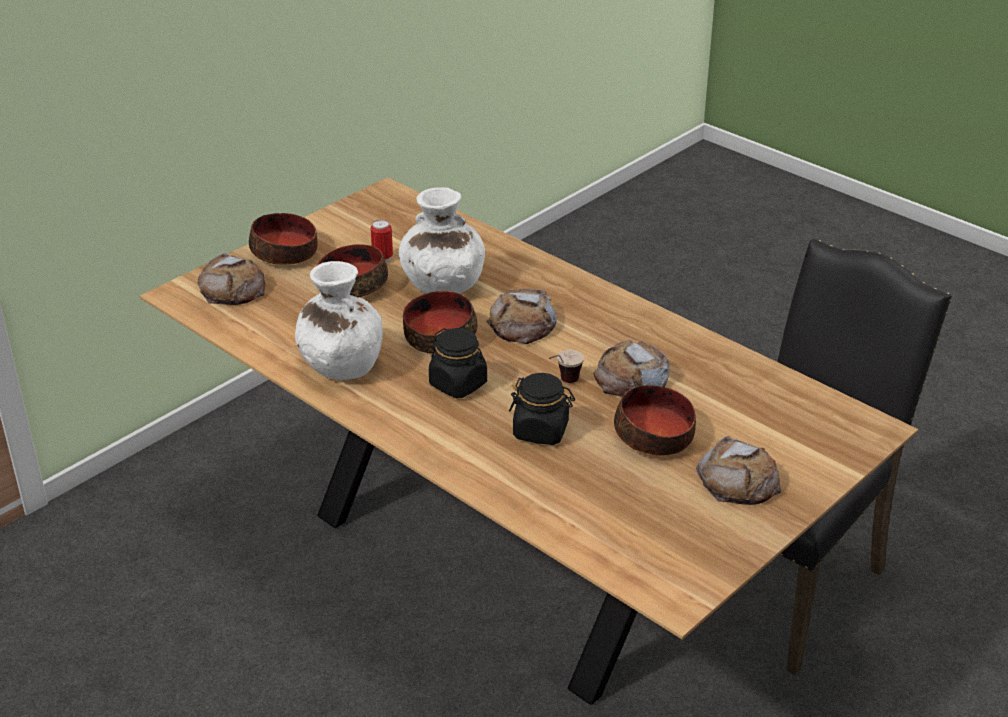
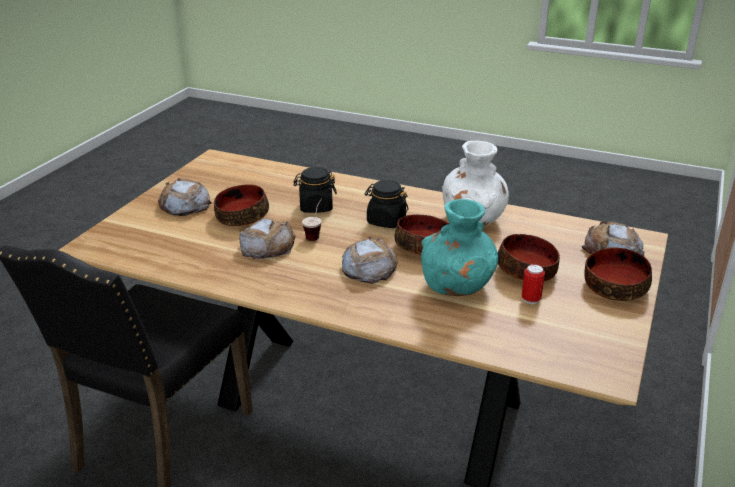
camera: 160 degrees right, 5 degrees down
(442, 285) = (457, 286): white vase -> turquoise vase

